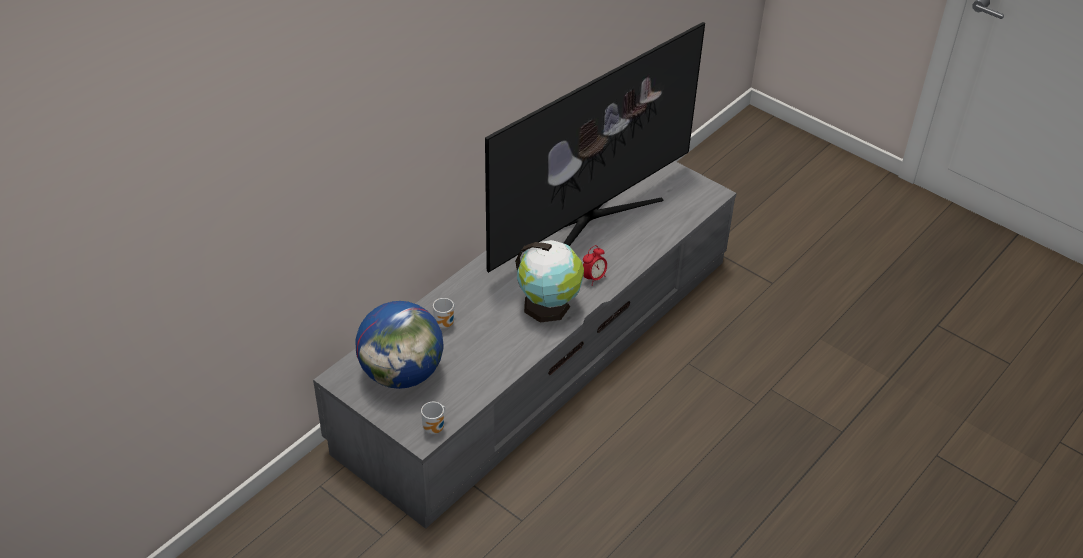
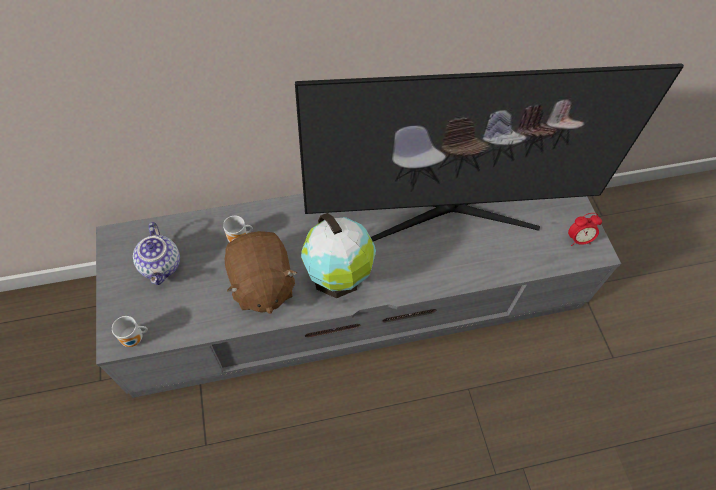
camera: 35 degrees right, 15 degrees up
(402, 373) = (162, 266): globe -> teapot
(495, 342) = (261, 284): none -> brown plush toy
(594, 278) = (403, 273): alarm clock -> alarm clock (578, 239)

